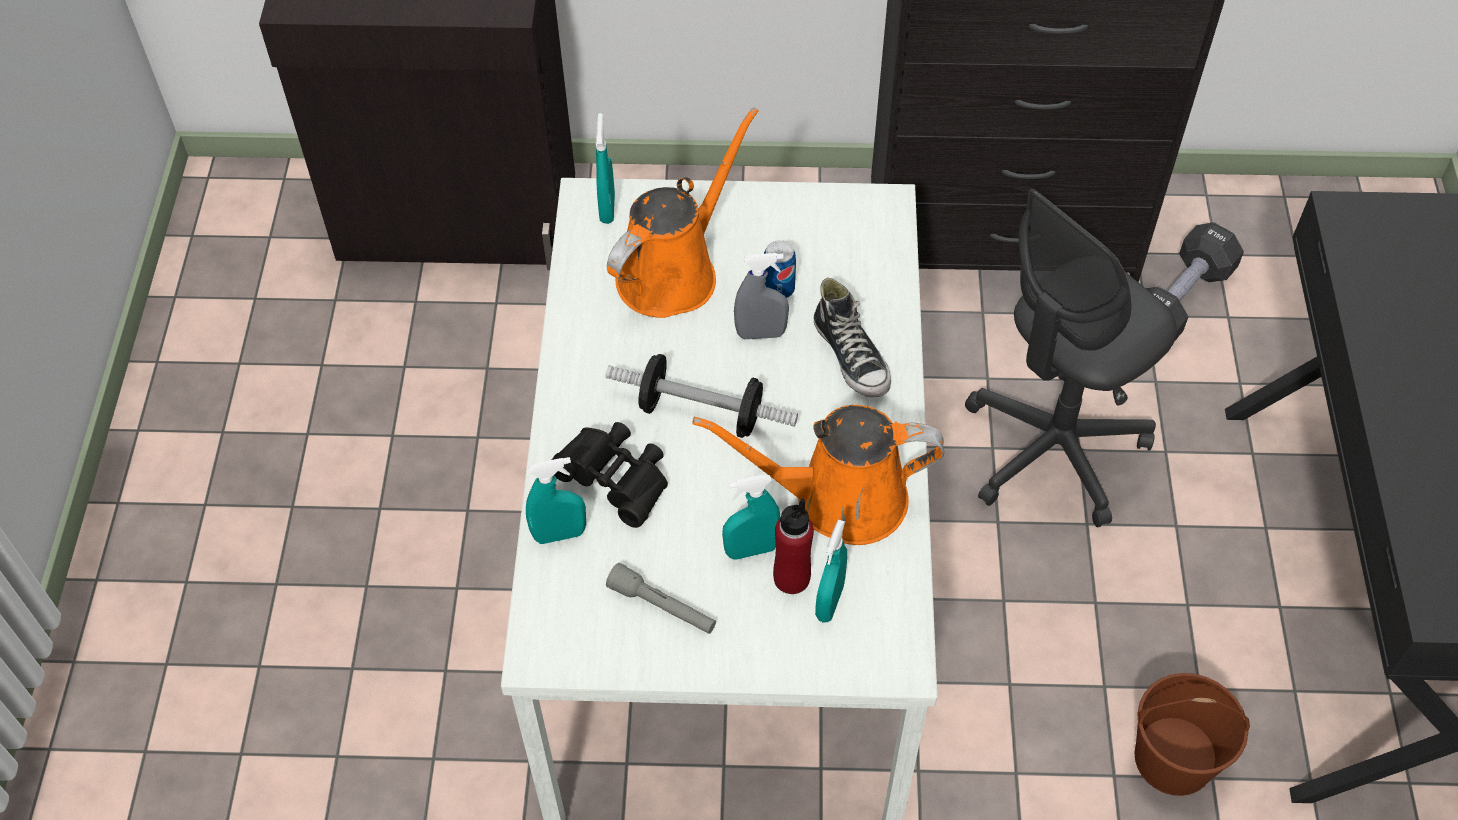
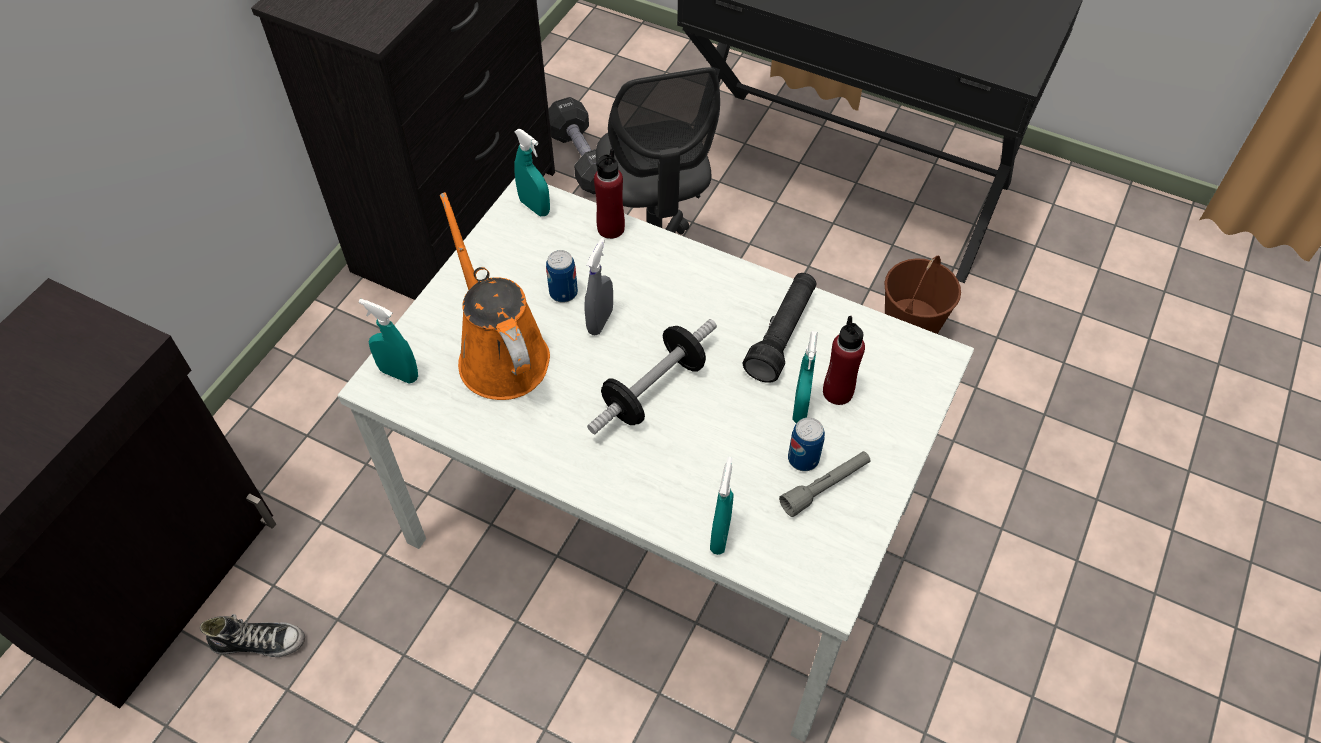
camera: 65 degrees left, 0 degrees up
(617, 481) = (689, 473): black binoculars -> none
(687, 575) = (803, 459): none -> can
(829, 602) = (869, 377): turquoise spray bottle -> turquoise spray bottle (534, 207)
(839, 499) = (782, 335): orange watering can -> black flashlight
(852, 357) = (657, 275): shoe -> shoe (259, 642)
(889, 291) = (610, 228): none -> red bottle

